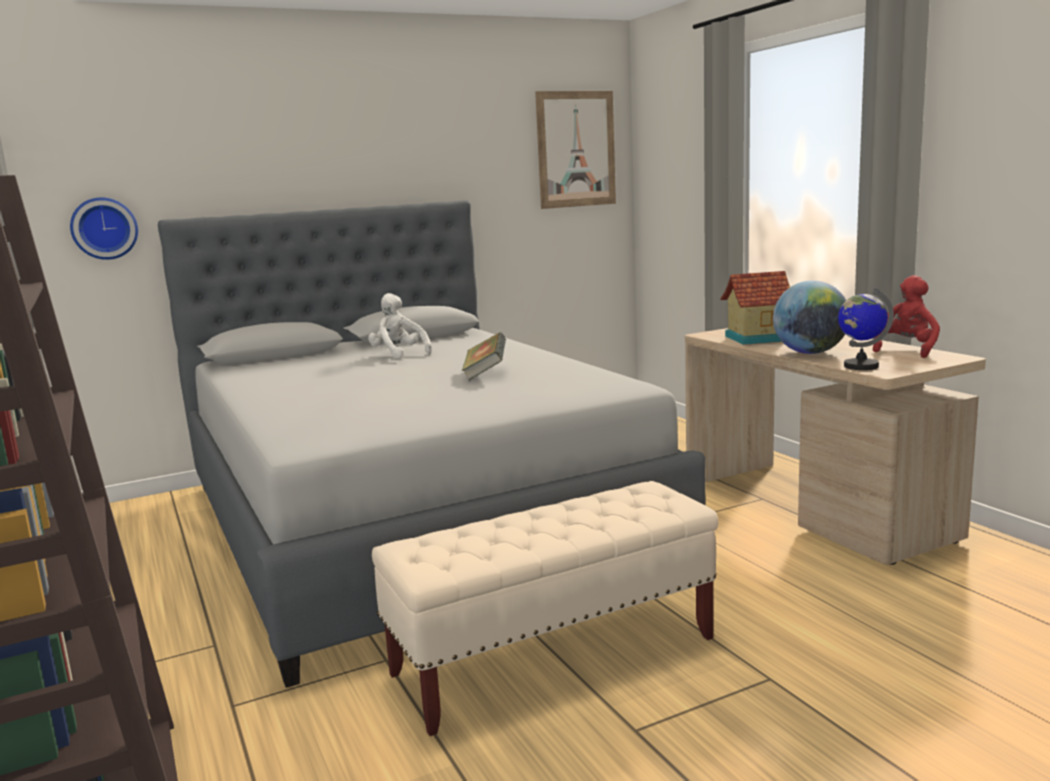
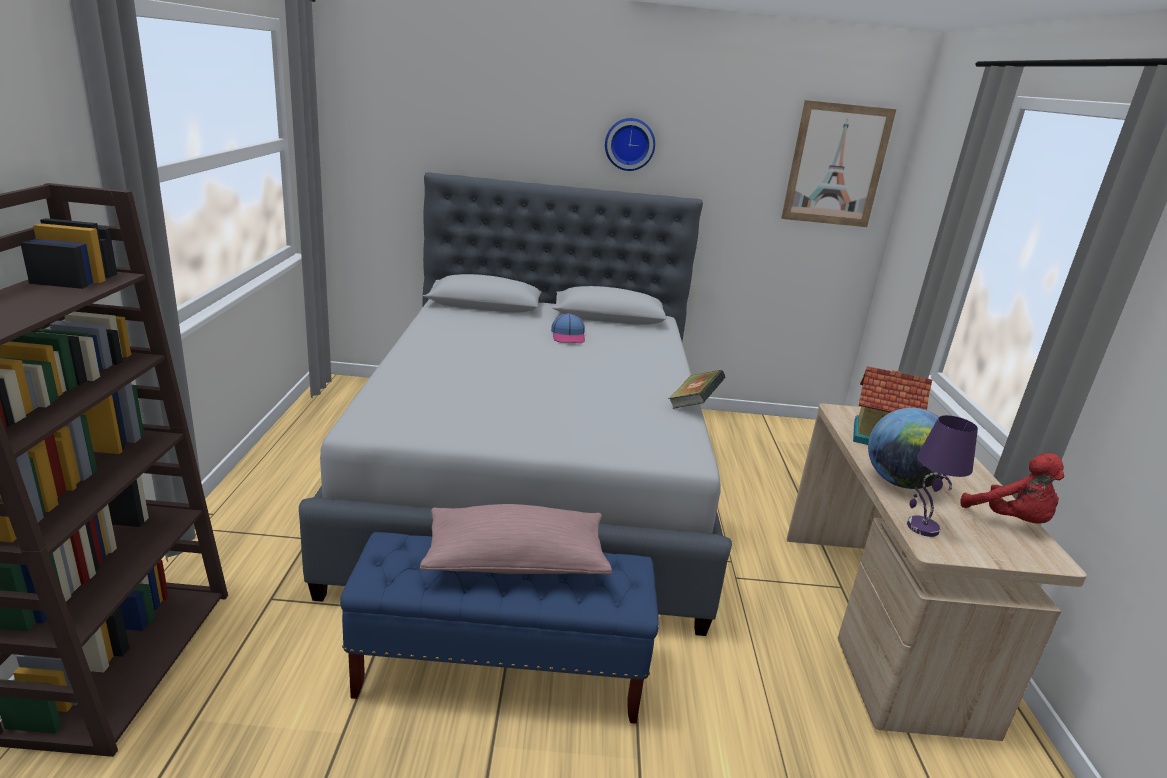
camera: 25 degrees right, 10 degrees up
(104, 228) = (389, 170): wall clock -> wall clock (629, 144)
(398, 354) = (568, 336): white plush toy -> cap
(485, 374) = (596, 389): book -> book (694, 405)
(546, 516) = (516, 561): none -> pink pillow
(555, 657) = (501, 672): beige bench -> blue bench
(860, 366) = (921, 527): globe -> purple table lamp
(905, 350) = (1011, 521): red plush toy -> red plush toy turned 90 degrees clockwise

